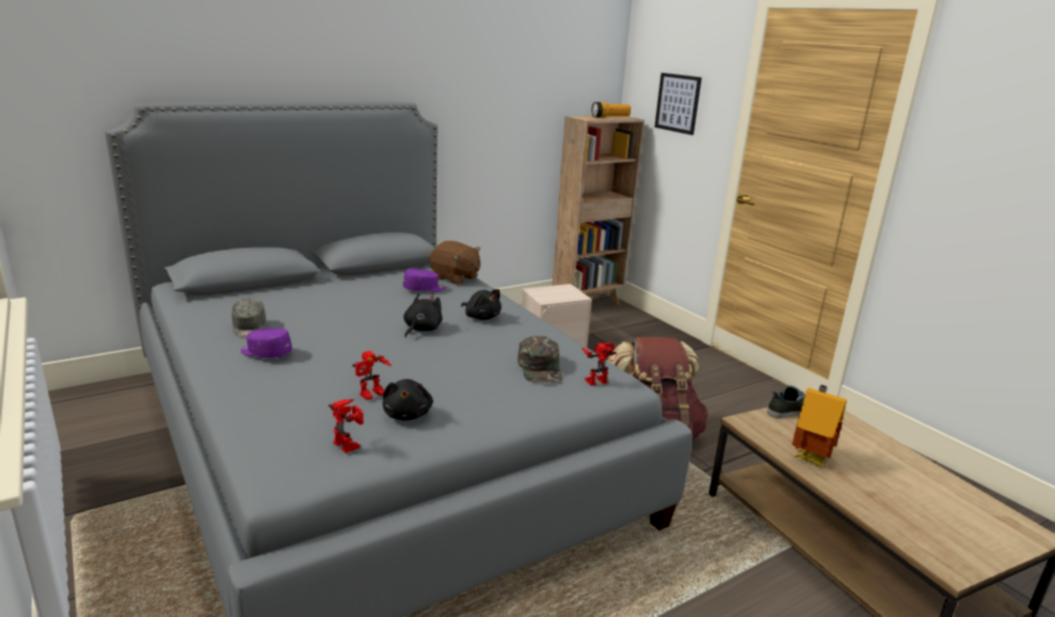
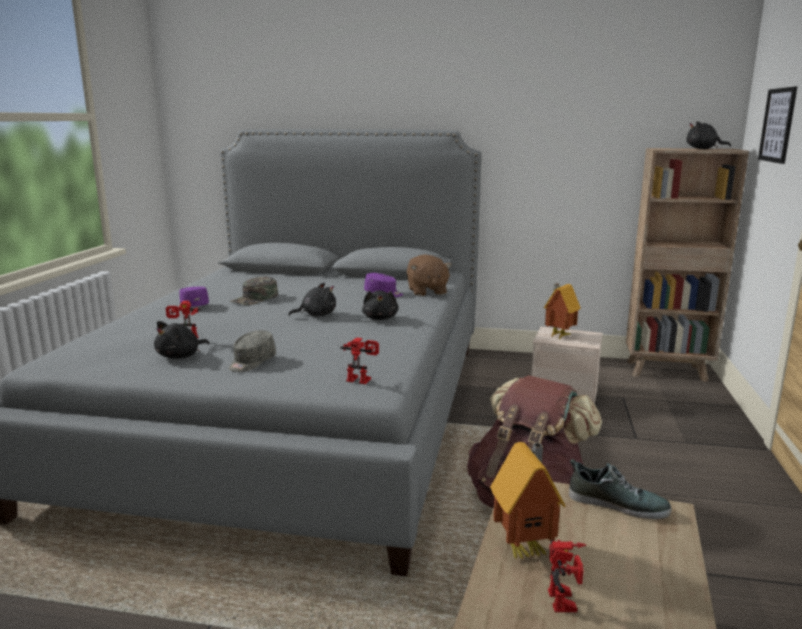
camera: 45 degrees right, 5 degrees down
(249, 328) = (219, 291): grey cap -> grey cap (251, 362)
(350, 444) = (112, 359): toy robot -> toy robot (567, 602)
(540, 368) = (336, 359): green cap -> green cap (255, 298)
(549, 294) = (558, 336): none -> toy house
(610, 117) = (703, 149): flashlight -> black plush toy

